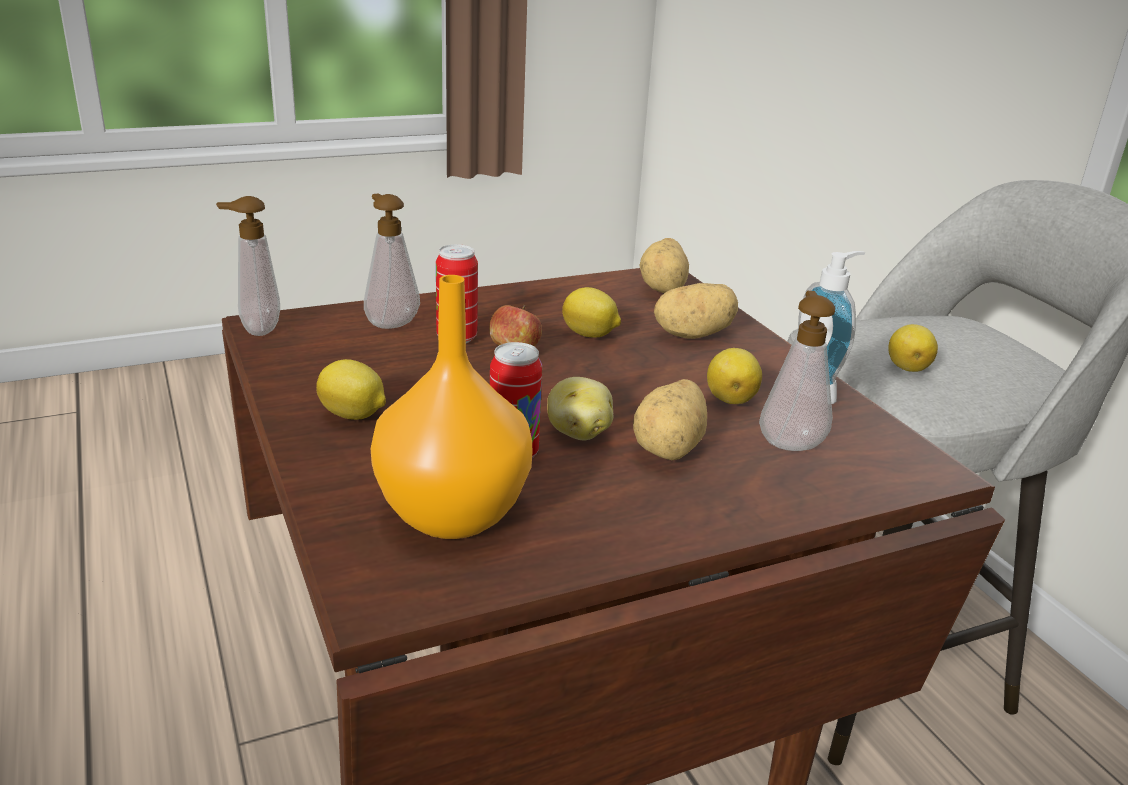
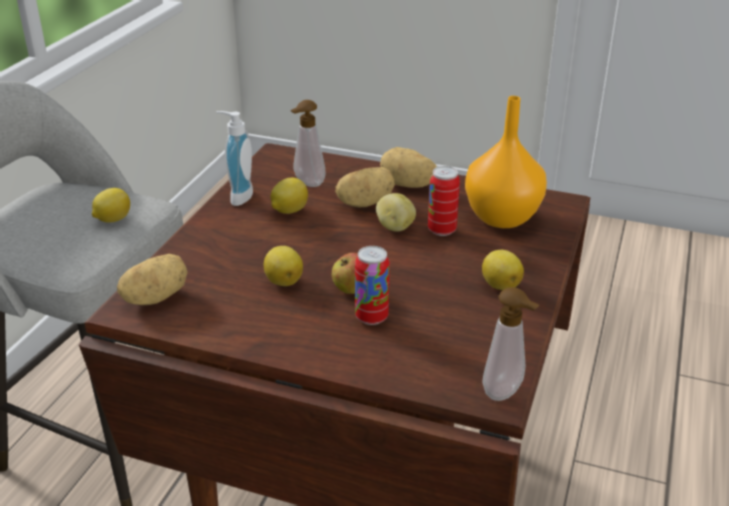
camera: 135 degrees left, 5 degrees up
(390, 322) = (398, 354): soap dispenser -> none
(692, 334) = (223, 253): potato -> potato (407, 185)

